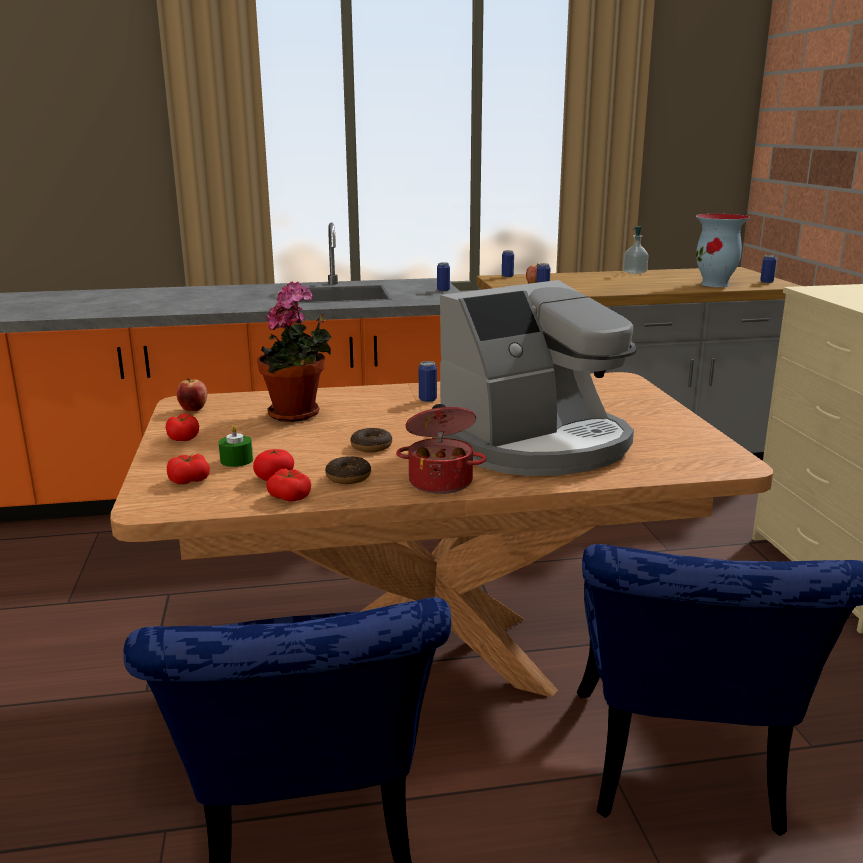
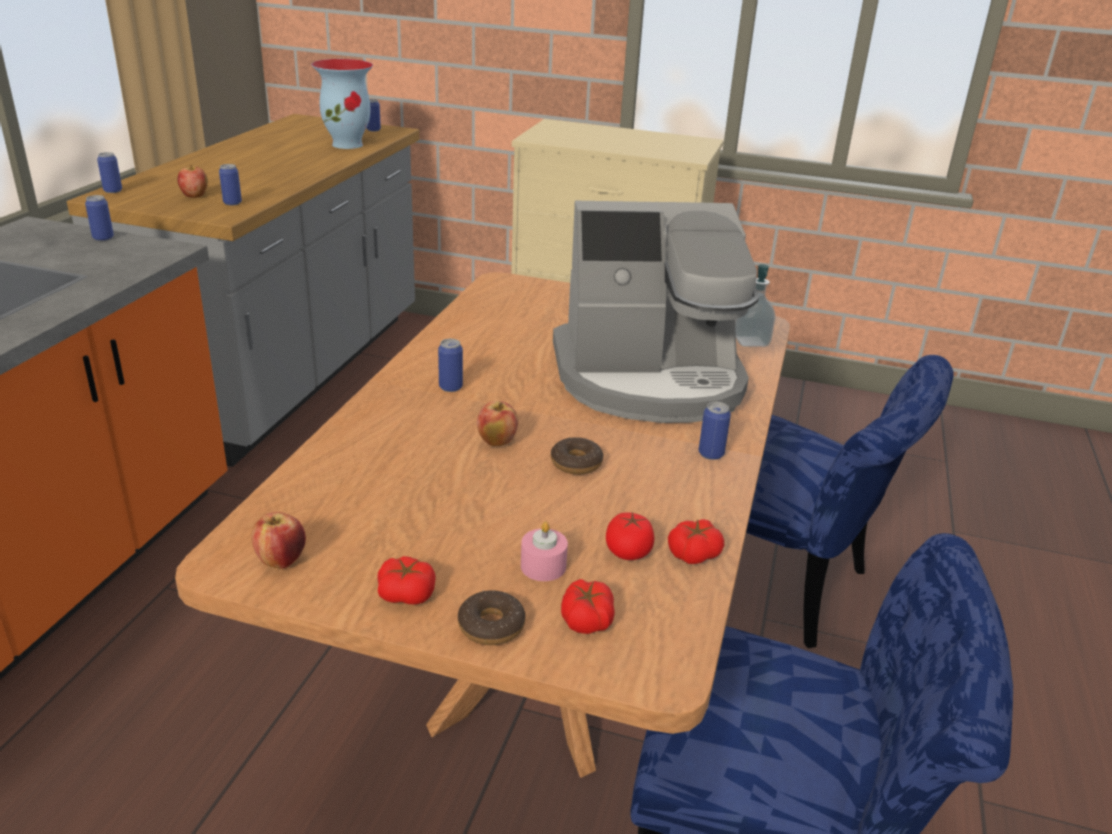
camera: 65 degrees left, 10 degrees up
(236, 460) = (543, 566): green candle -> pink candle
(298, 415) = (409, 481): potted plant -> none
(348, 477) = (661, 502): donut -> donut (491, 626)
(372, 423) = (496, 442): none -> apple
(441, 481) = (711, 454): cooking pot -> can
(536, 445) = (650, 379): coffee machine -> coffee machine turned 90 degrees clockwise
(634, 272) = (229, 146): soap dispenser -> soap dispenser (751, 341)

